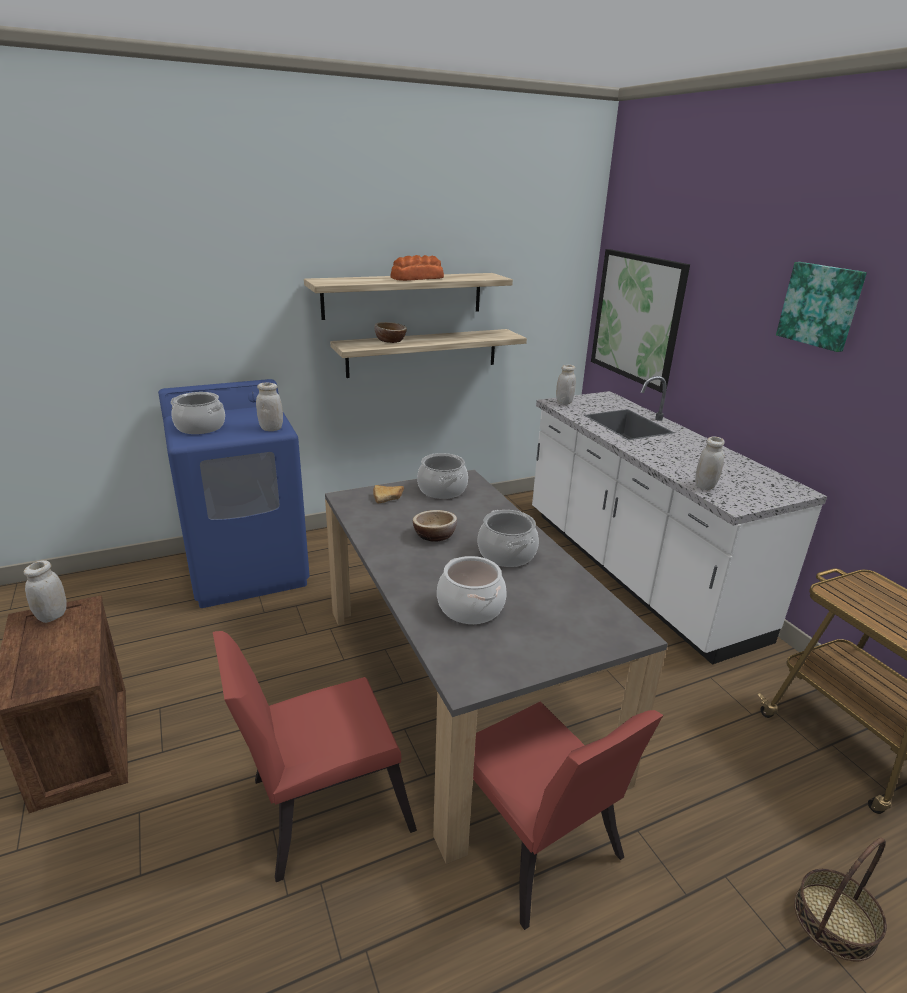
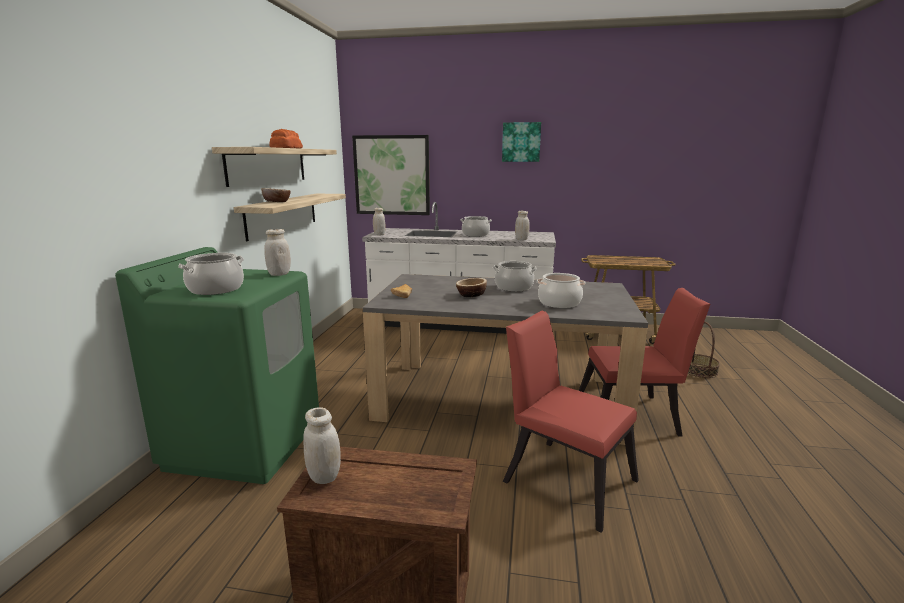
camera: 55 degrees left, 10 degrees down
(248, 569) = (245, 443): blue washing machine -> green washing machine
(320, 806) = (563, 477): red chair -> red chair turned 120 degrees clockwise
(441, 490) = (415, 283): cooking pot -> cooking pot (475, 235)

